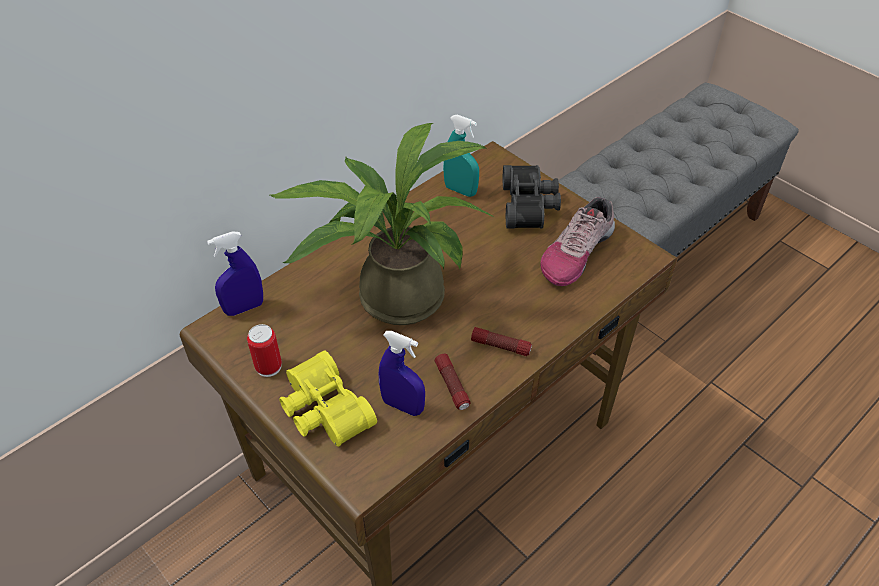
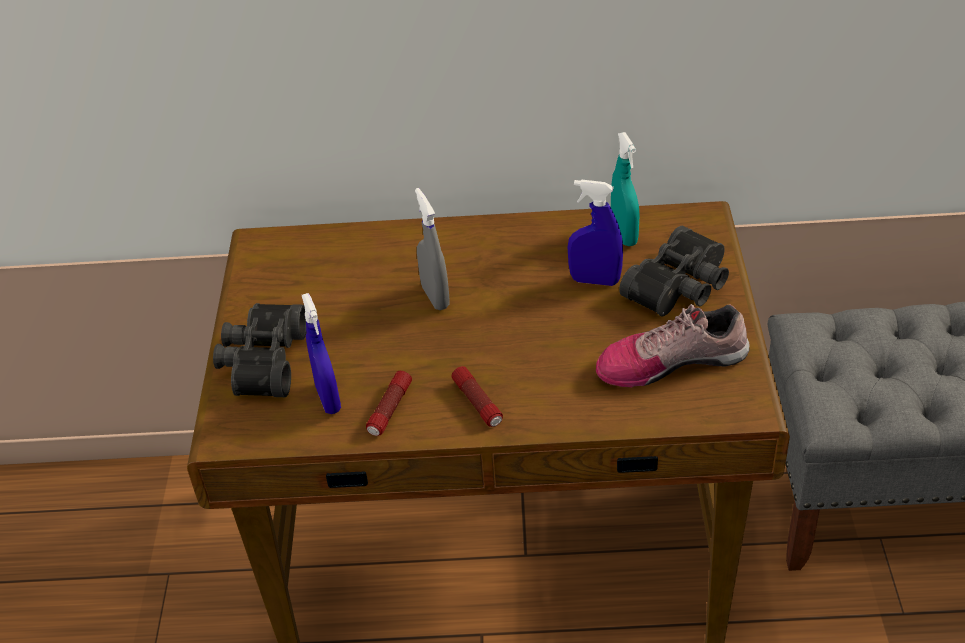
camera: 45 degrees right, 5 degrees down
(244, 308) = (300, 238): blue spray bottle -> blue spray bottle (595, 280)
(268, 366) = (263, 298): can -> none
(322, 411) = (261, 361): yellow binoculars -> black binoculars
(391, 294) = (435, 297): potted plant -> grey spray bottle

